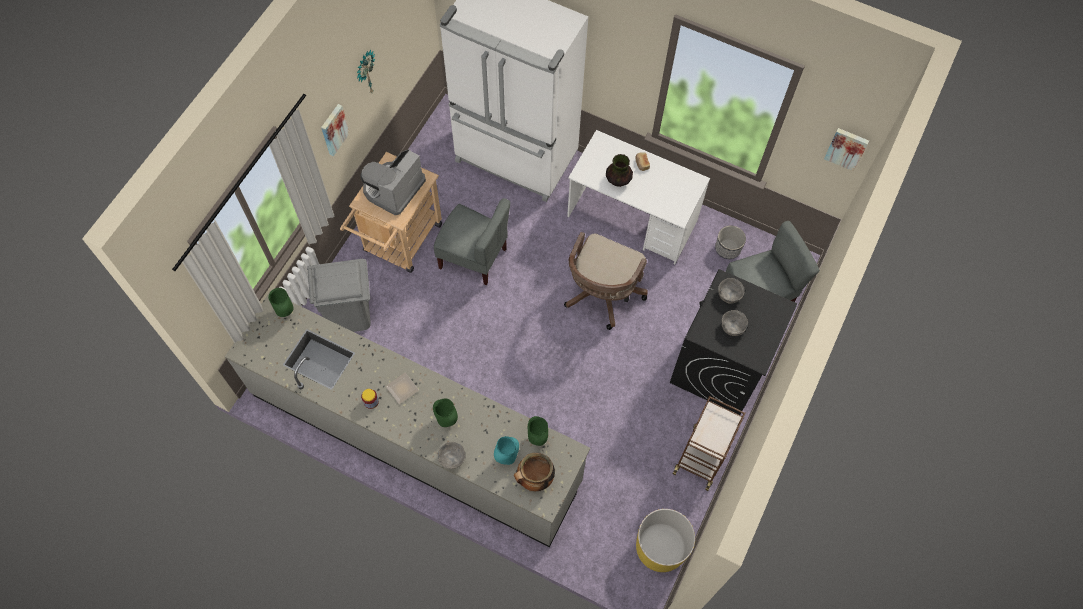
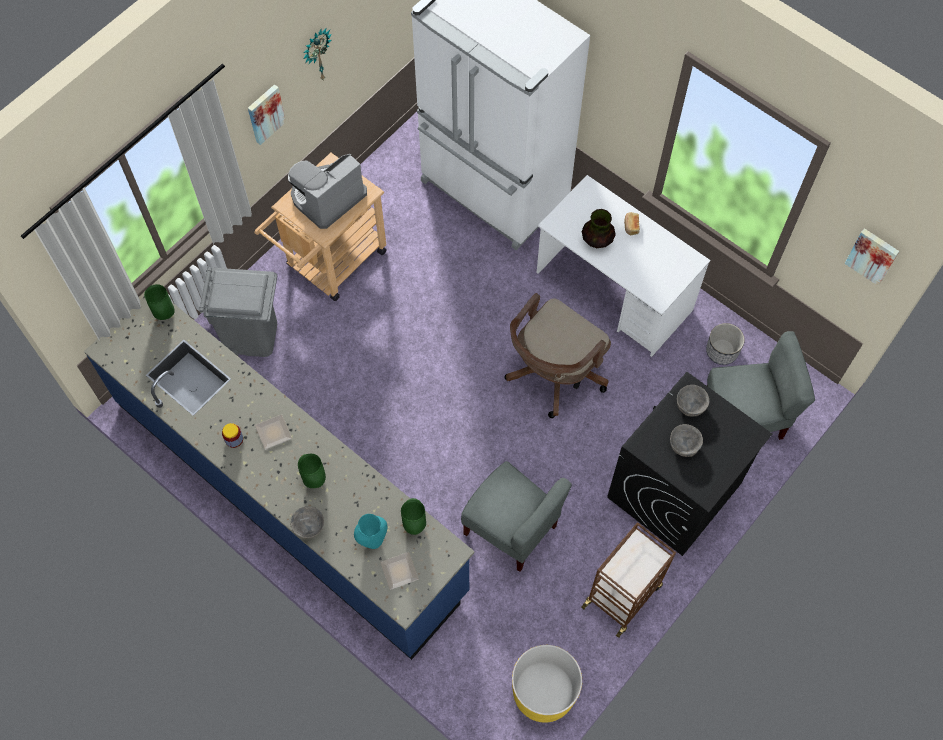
camera: 15 degrees right, 0 degrees up
(415, 437) = (289, 495): grey counter -> blue counter
(474, 257) = (413, 298): grey chair -> grey chair (511, 529)
(534, 479) = (398, 572): cooking pot -> plate

